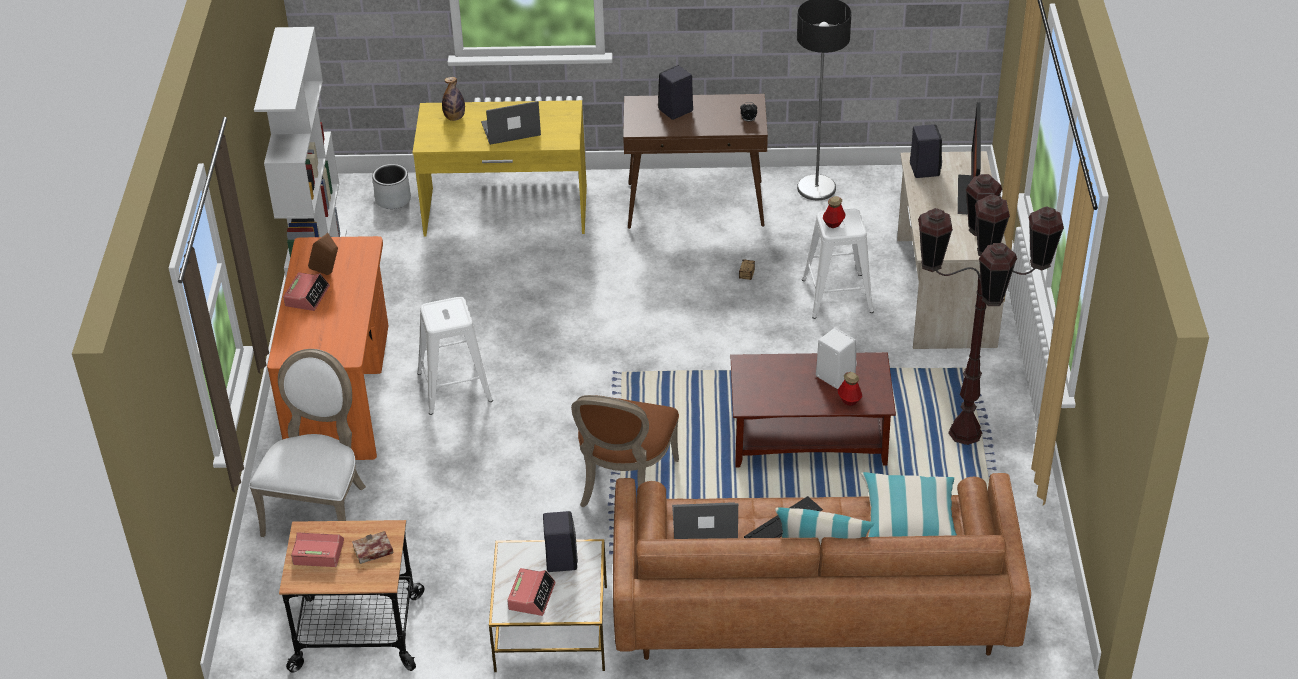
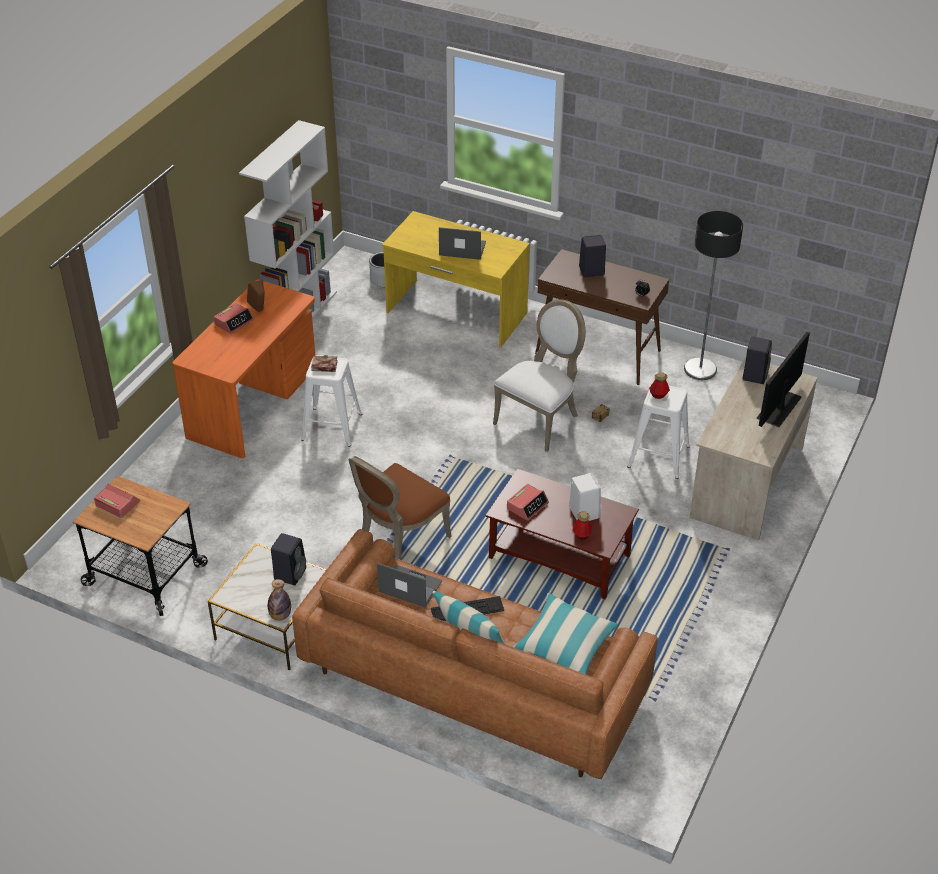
camera: 25 degrees right, 0 degrees up
(320, 508) = (182, 479): white chair -> white chair (540, 419)
(372, 552) = (152, 516): book -> book (323, 366)
(454, 117) = (429, 228): bottle -> bottle (280, 615)
(531, 596) = (251, 592): alarm clock -> alarm clock (527, 506)
(964, 433) = (683, 598): brown floor lamp -> none

